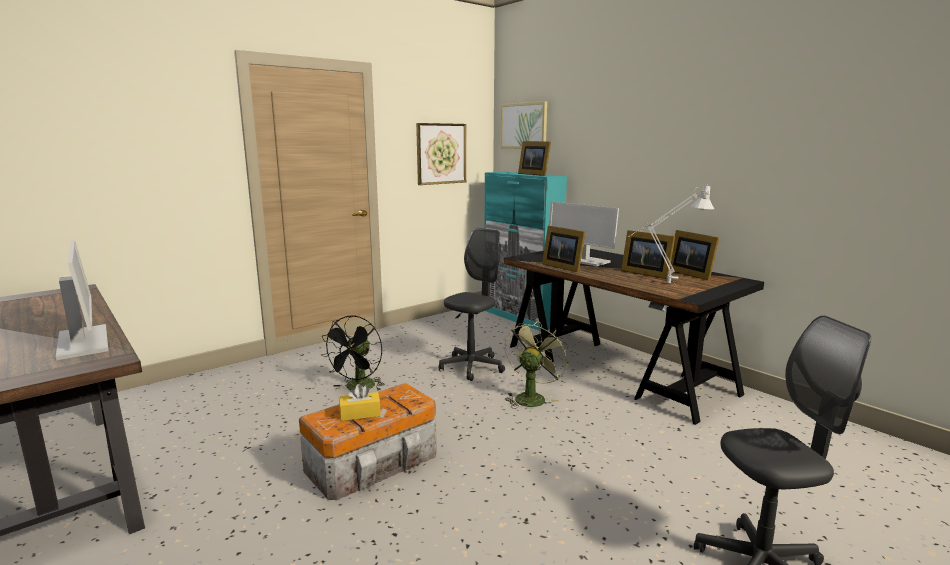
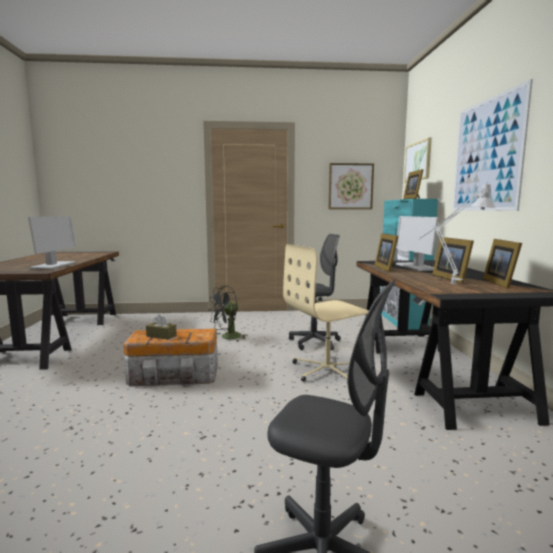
camera: 35 degrees right, 5 degrees down
(360, 413) = (161, 336): yellow tissue box -> brown tissue box
(531, 397) = (328, 370): green fan -> beige office chair
(639, 137) = (486, 155): none -> picture

